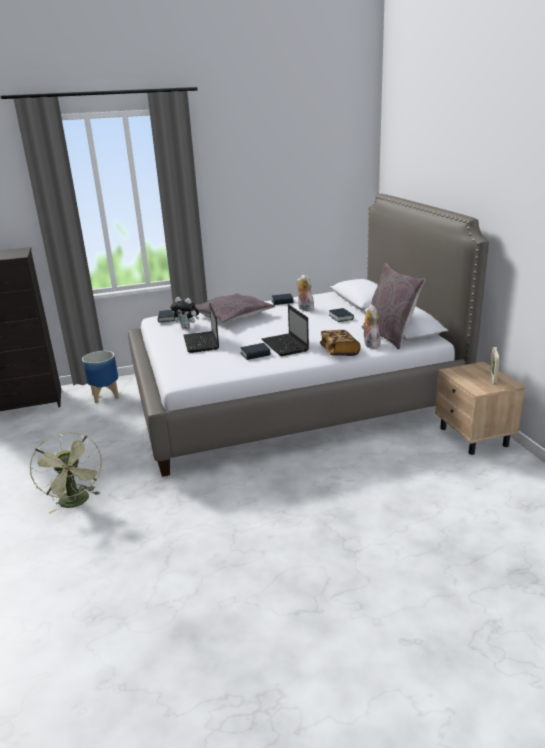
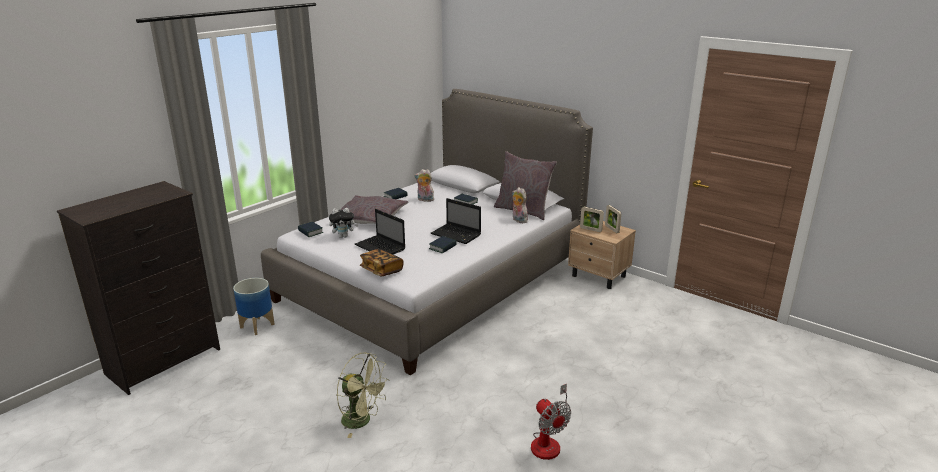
camera: 35 degrees left, 0 degrees up
(202, 596) = (549, 441): none -> fan
(339, 351) = (503, 230): book -> book (381, 270)
(464, 374) = (590, 229): none -> picture frame

